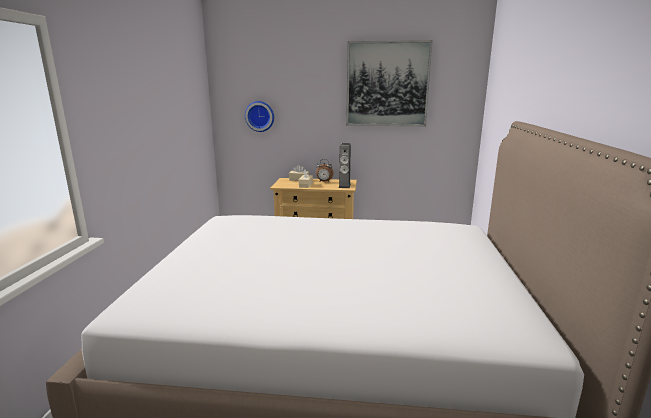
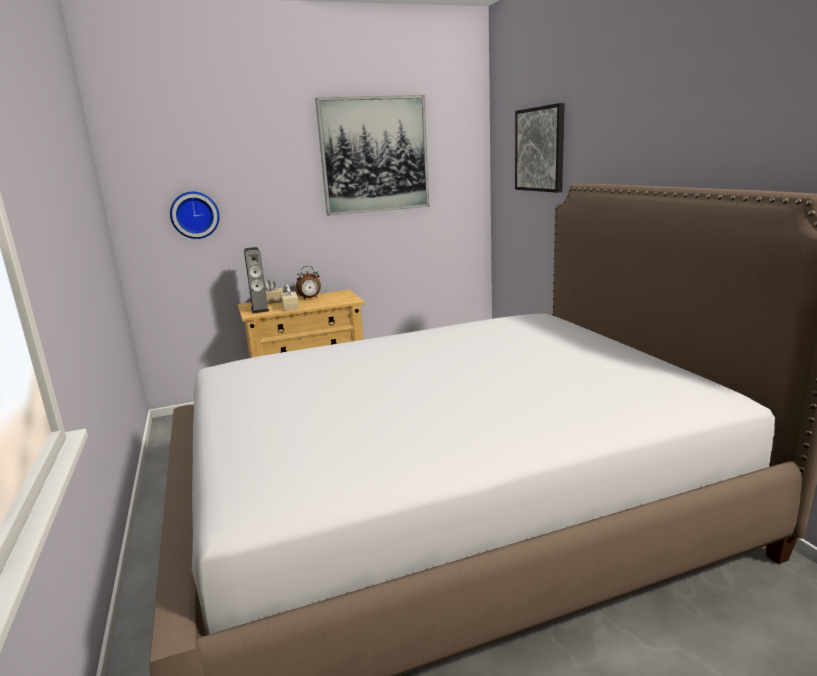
camera: 25 degrees left, 0 degrees up
(344, 186) = (344, 298): speaker -> speaker (260, 309)
(510, 89) = (540, 149): none -> picture

